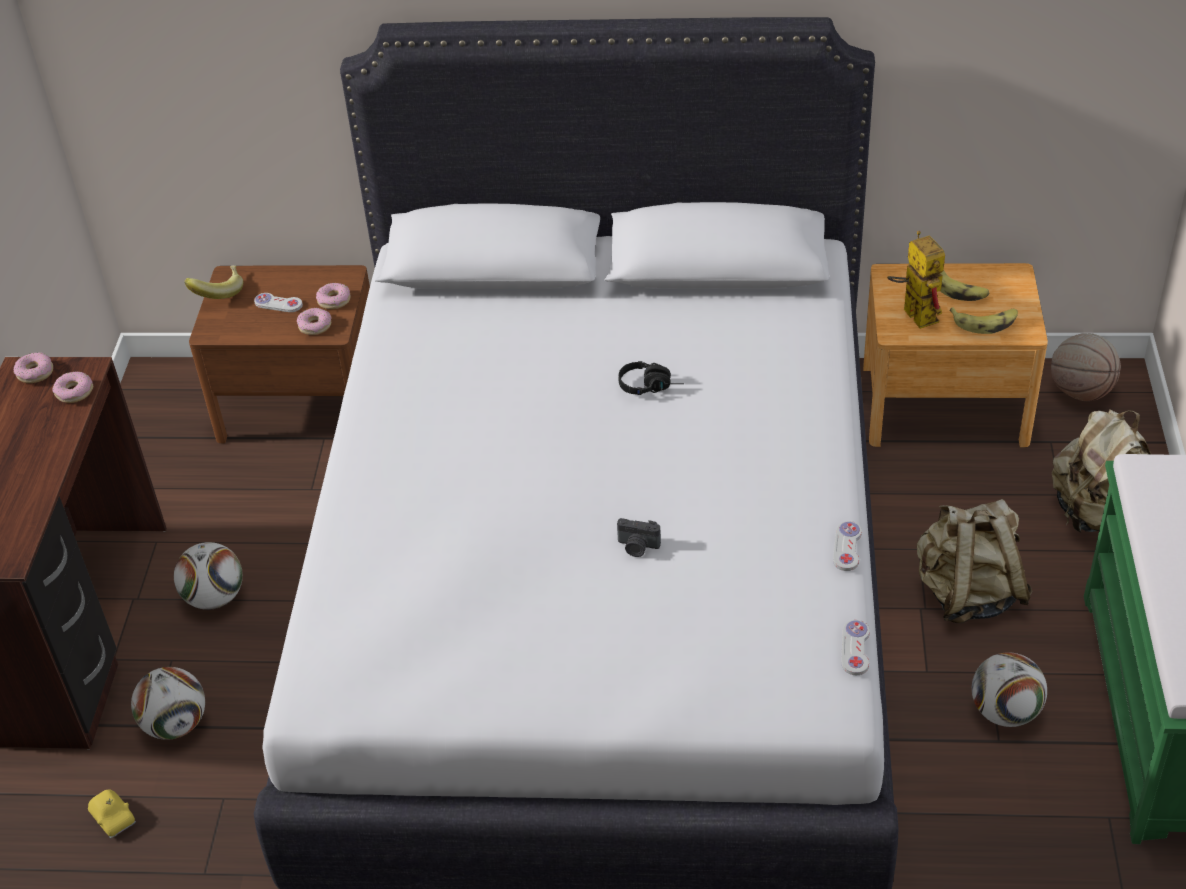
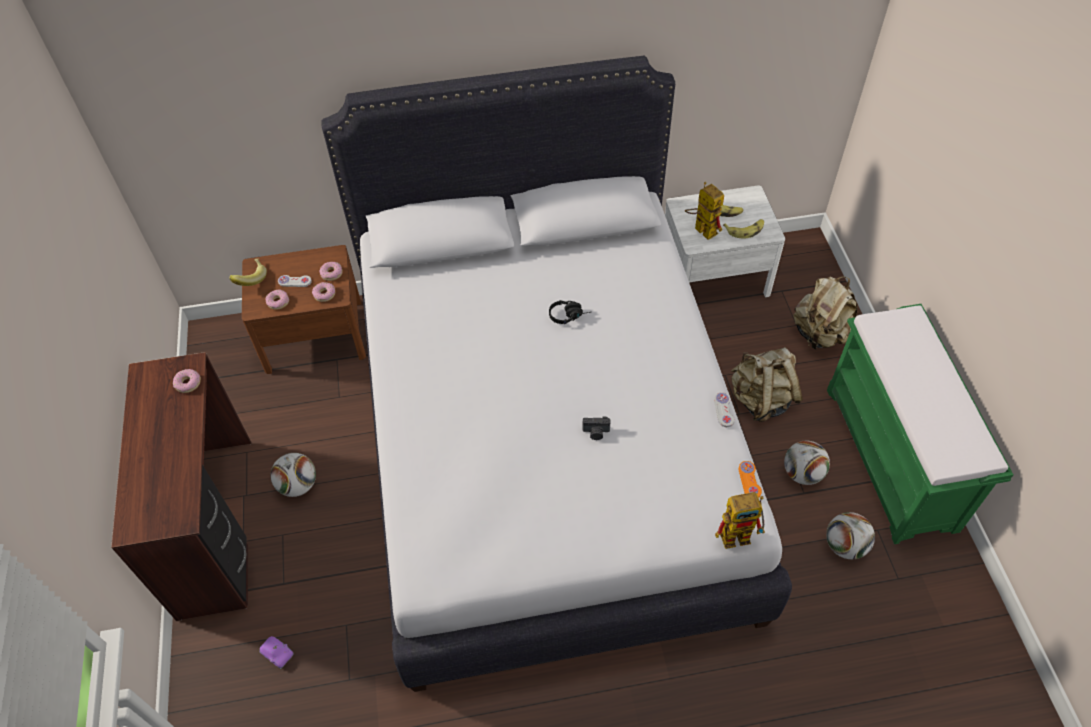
camera: 15 degrees left, 10 degrees up
(35, 372) = (155, 373): donut -> donut (278, 302)
(114, 818) = (278, 653): yellow toy car -> purple toy car
(176, 724) = (299, 579): football -> football (845, 545)
(816, 718) = (740, 533): none -> toy robot
(855, 649) = (749, 480): white game controller -> orange game controller
(944, 404) = (714, 275): brown nightstand -> white nightstand
(1080, 391) = (790, 254): basketball -> none

